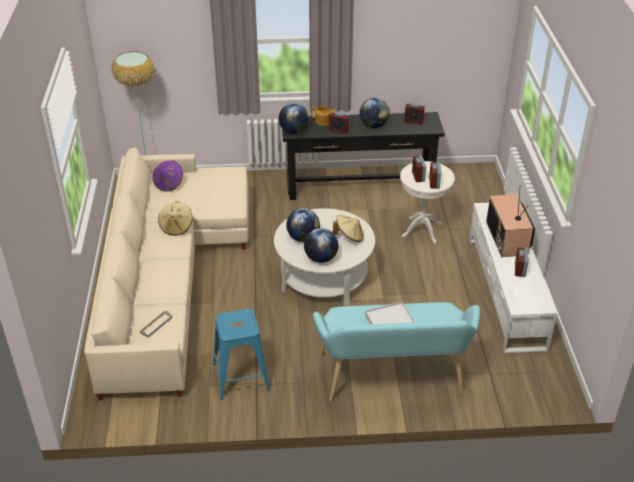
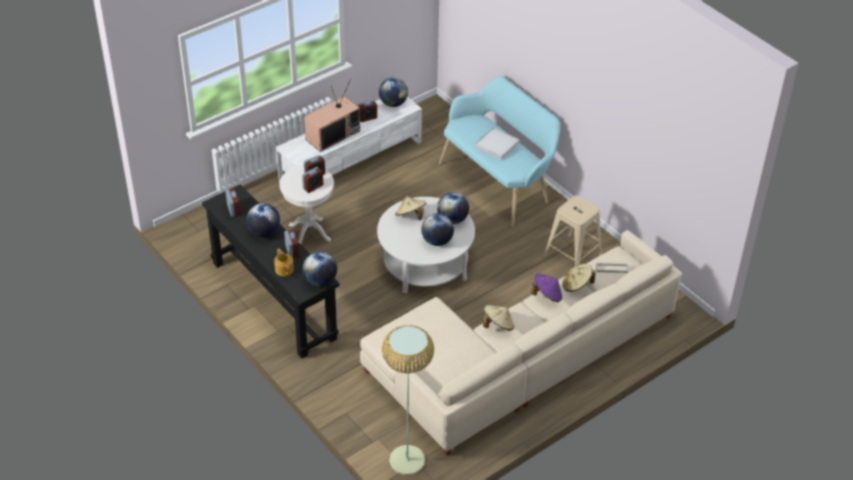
camera: 125 degrees left, 5 degrees up
(164, 292) = (576, 285): none -> beige hat
(169, 184) = (444, 369): purple hat -> purple hat (547, 295)
(241, 377) = (573, 256): blue stool -> beige stool
(533, 297) = (393, 103): none -> globe

